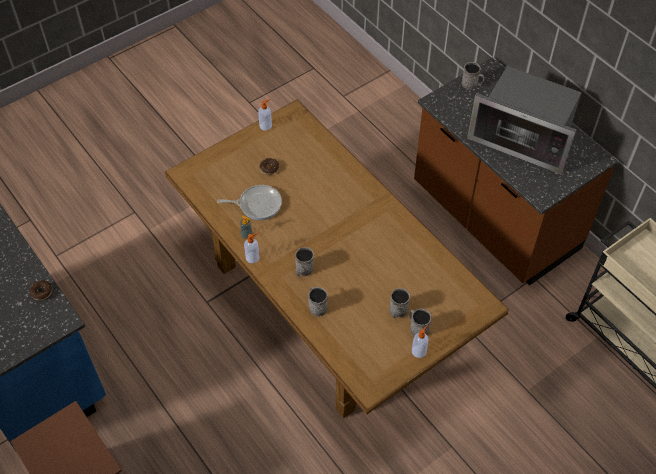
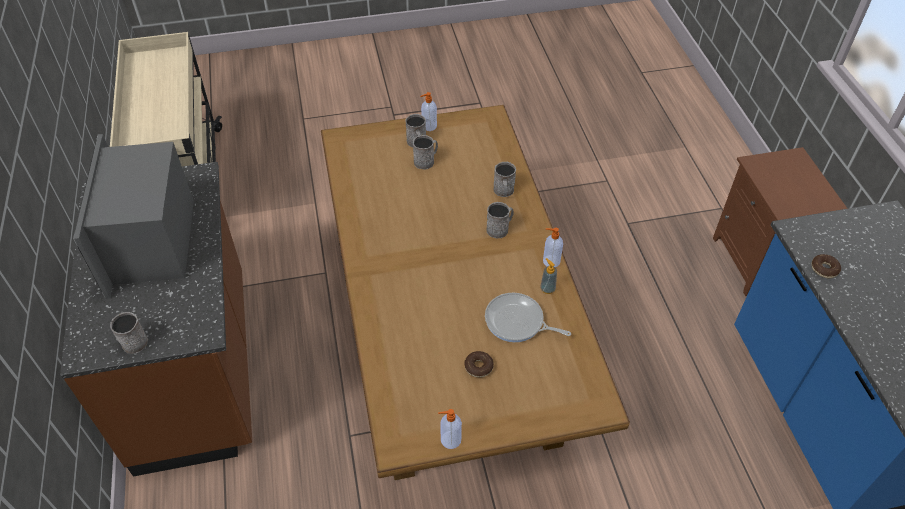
camera: 155 degrees left, 5 degrees down
(523, 139) = (151, 241): microwave -> microwave turned 150 degrees counterclockwise

